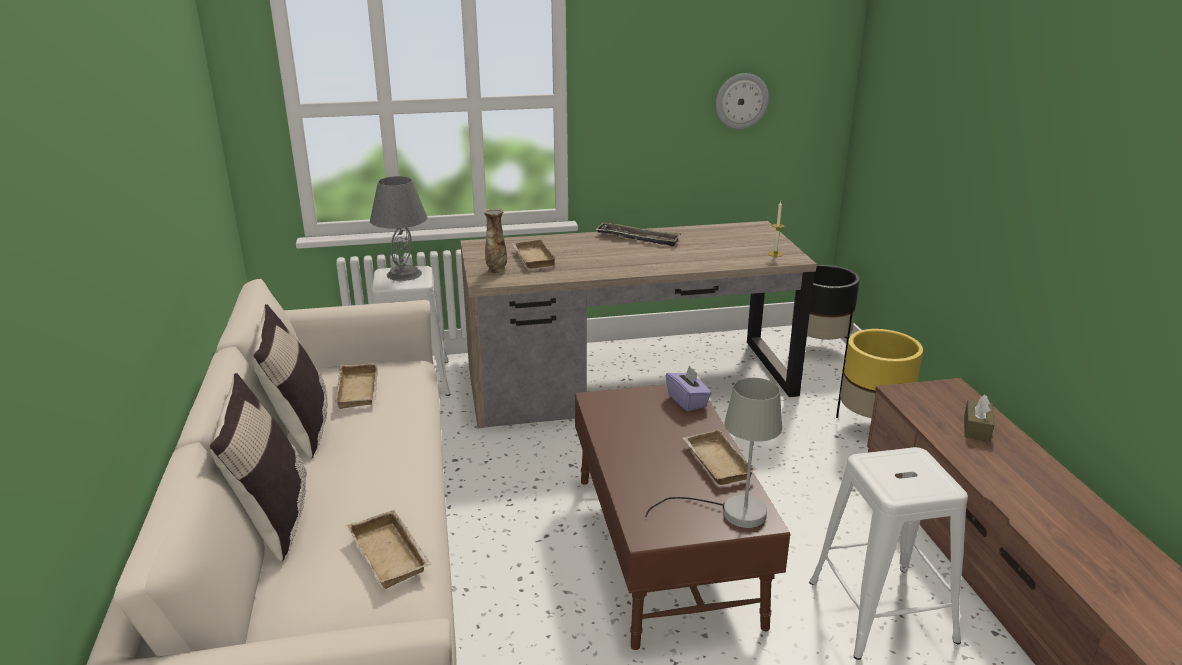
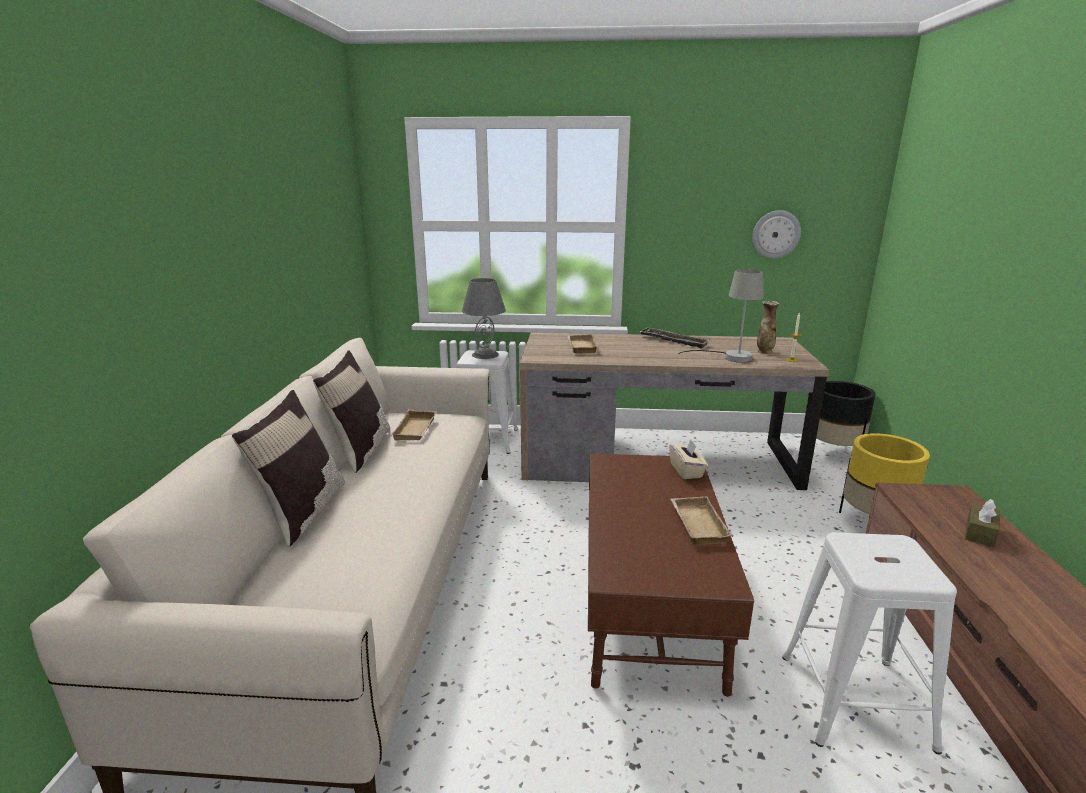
camera: 15 degrees right, 5 degrees down
(392, 554) = (376, 555): beige tray -> none
(496, 270) = (548, 352): vase -> vase (764, 352)
(687, 401) = (686, 471): purple tissue box -> beige tissue box
(730, 513) = (697, 571): grey table lamp -> grey table lamp (729, 357)

